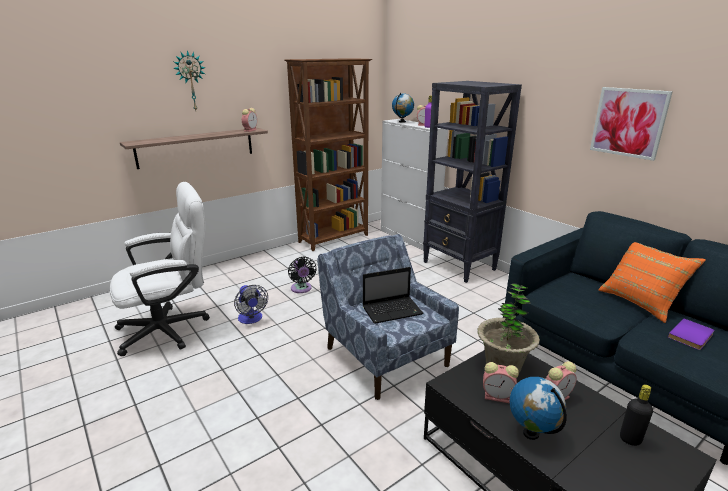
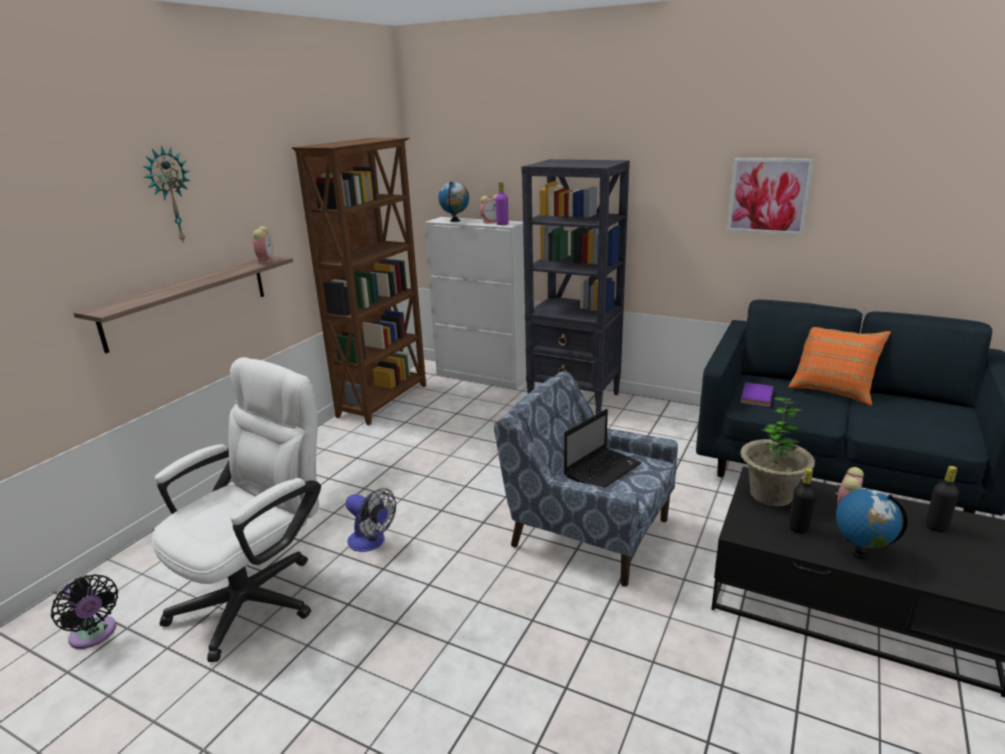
camera: 25 degrees left, 0 degrees up
(301, 289) = (403, 481): black fan -> black fan (94, 635)
(498, 396) = (798, 528): alarm clock -> black bottle
(692, 336) = (903, 412): purple book -> purple book (758, 396)

